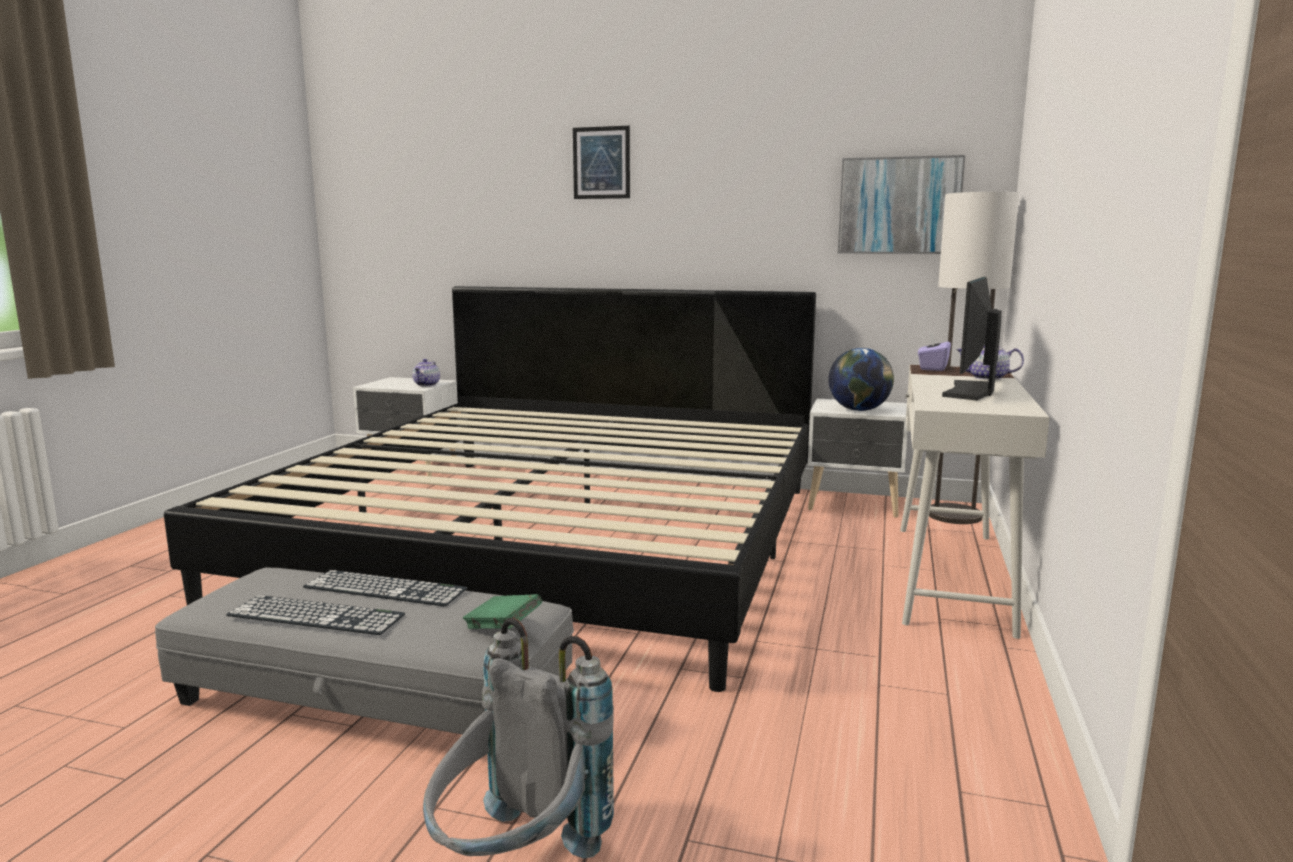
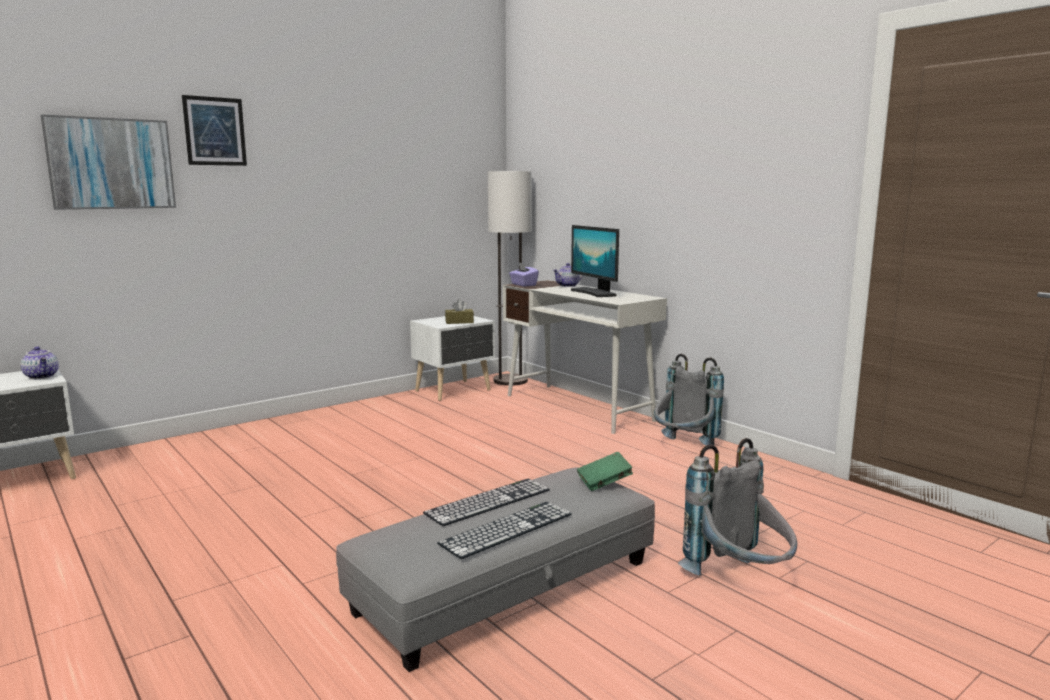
camera: 55 degrees left, 0 degrees up
(554, 539) = (341, 472): bed -> none
(859, 410) = (459, 322): globe -> brown tissue box
(899, 206) = (447, 177): picture -> picture (111, 164)
(949, 689) = (683, 448): none -> grey backpack

